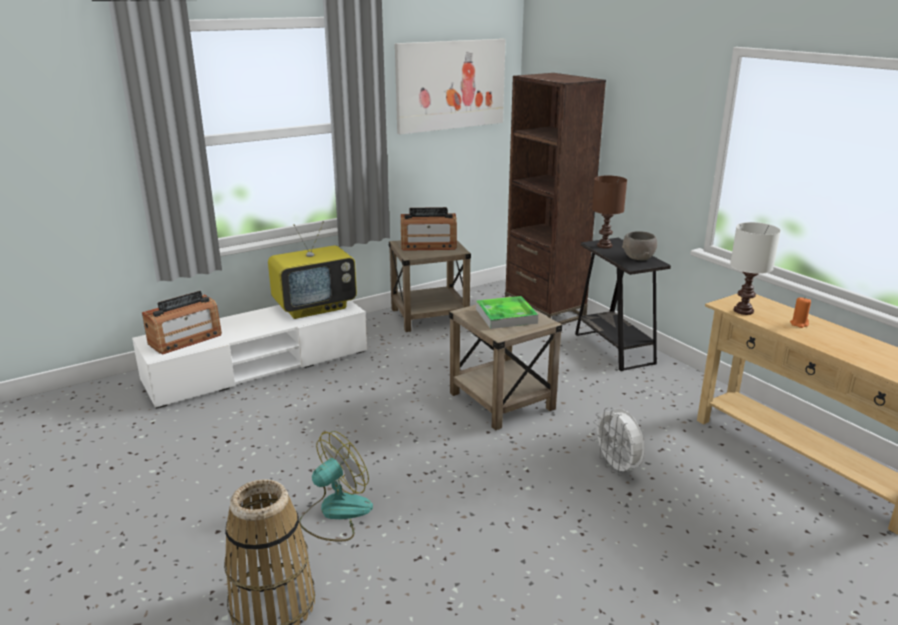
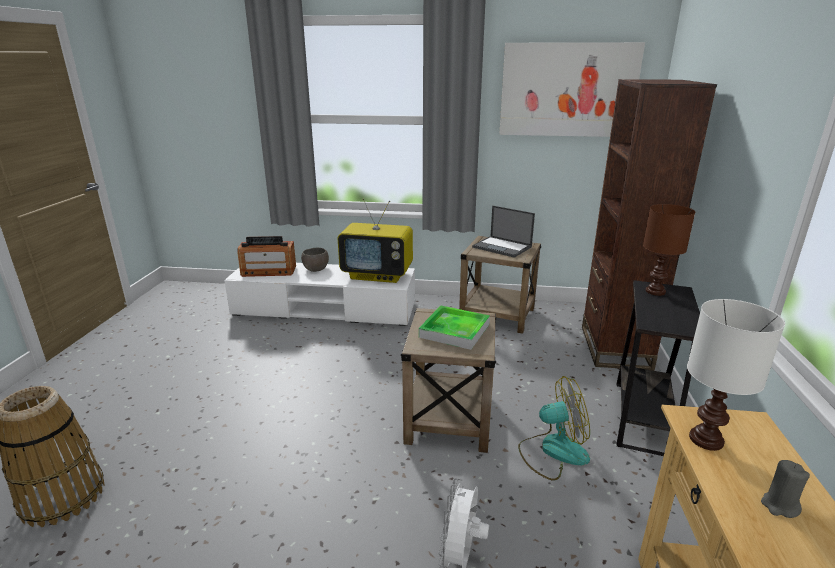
camera: 40 degrees right, 0 degrees up
(335, 513) = (197, 448): fan -> fan (553, 451)
(428, 245) = (502, 247): radio -> laptop
(638, 257) = (676, 316): grey bowl -> grey bowl (315, 268)
(799, 324) = (779, 506): orange candle -> grey candle

